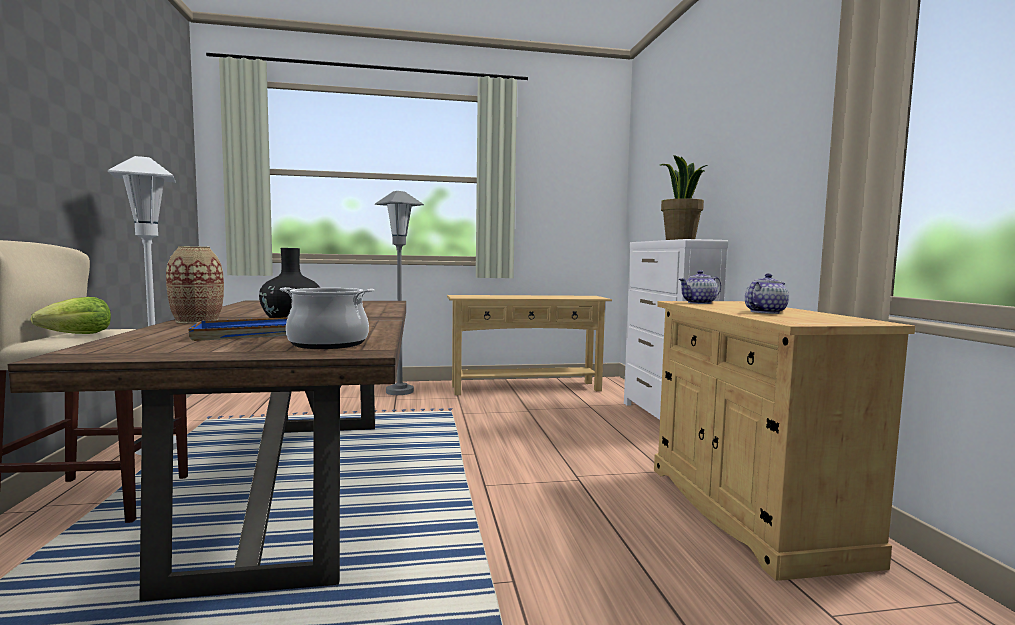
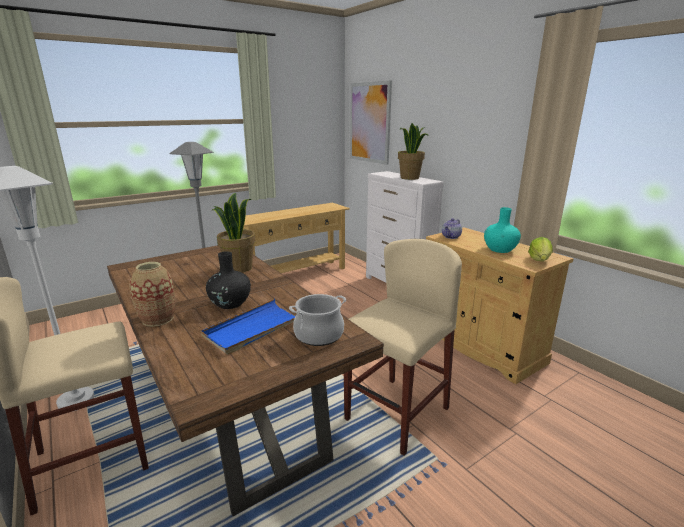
camera: 25 degrees left, 15 degrees up
(78, 334) = (59, 354): lettuce -> lettuce (539, 260)
(365, 309) = (238, 268): none -> potted plant
(502, 559) = (397, 413): none -> beige stool
(650, 182) = (370, 122): none -> picture
(764, 312) = (499, 250): teapot -> turquoise vase

